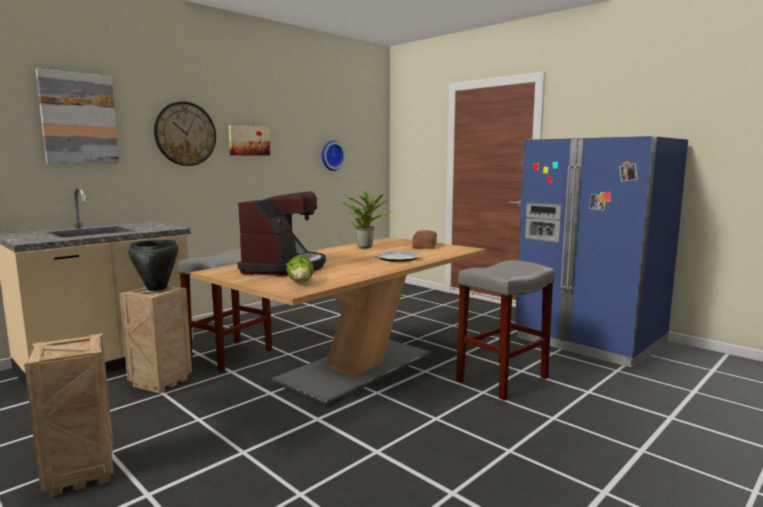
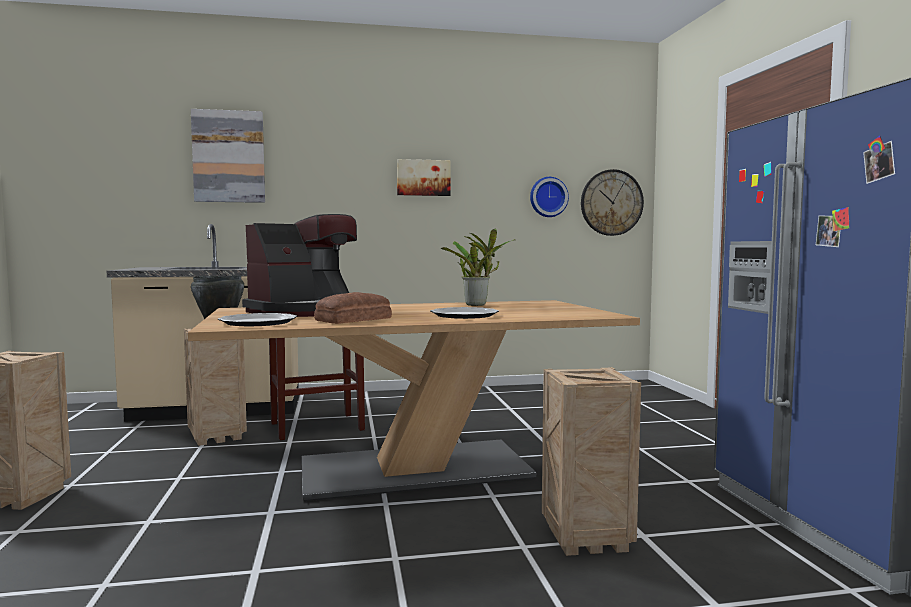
camera: 35 degrees right, 5 degrees down
(185, 134) = (342, 170): wall clock -> wall clock (611, 202)
(301, 282) = (259, 322): lettuce -> plate
(425, 245) = (561, 309): bread -> bread (355, 320)
(502, 380) = (585, 539): grey stool -> crate

